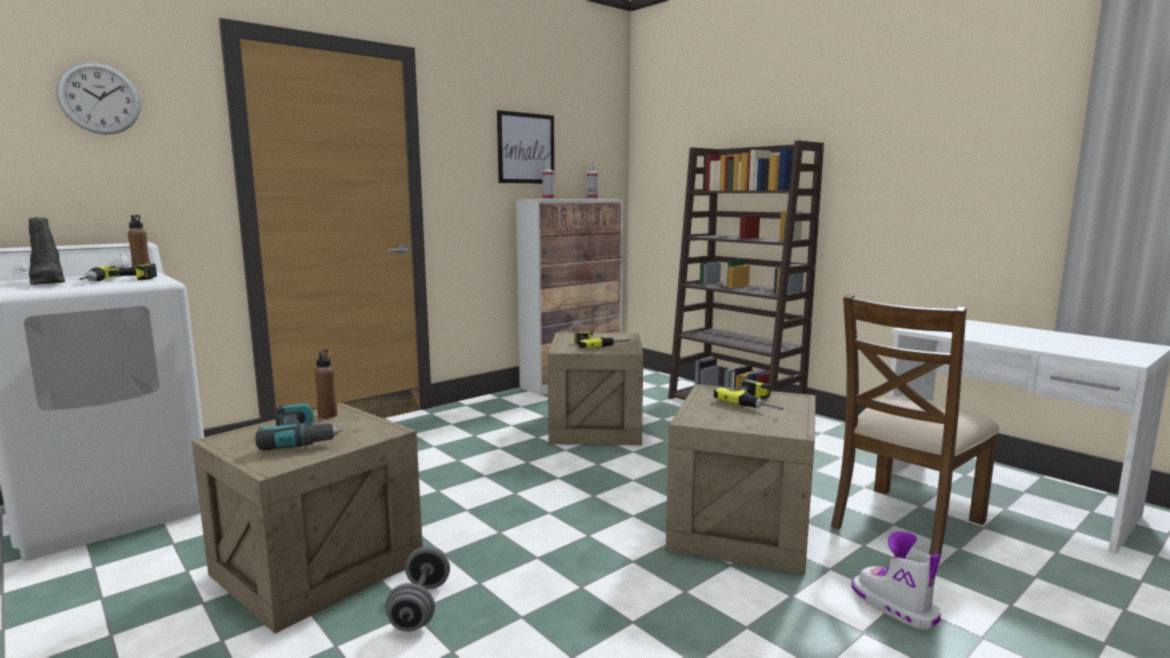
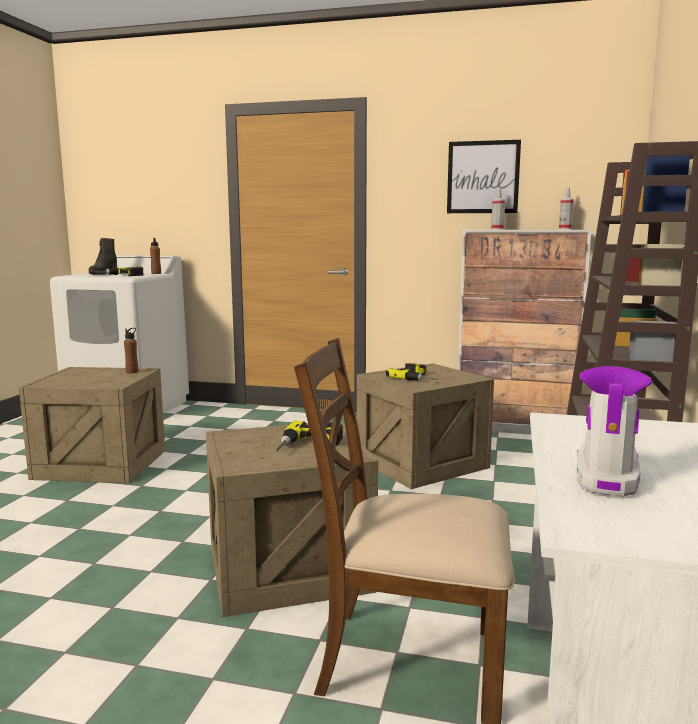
camera: 55 degrees right, 0 degrees up
(99, 98) = (161, 167): wall clock -> none
(301, 439) = (87, 377): power drill -> none
(420, 607) = (73, 500): grey dumbbell -> none
(893, 606) = (196, 676): boot -> boot (606, 475)

